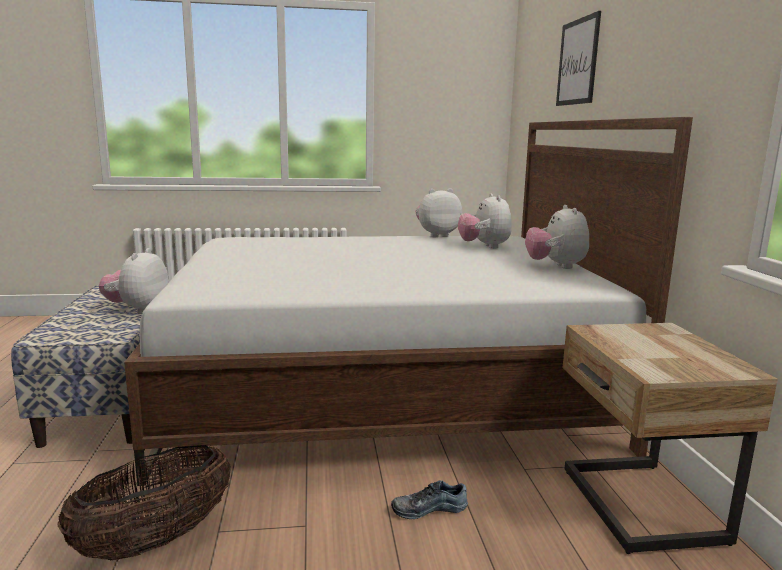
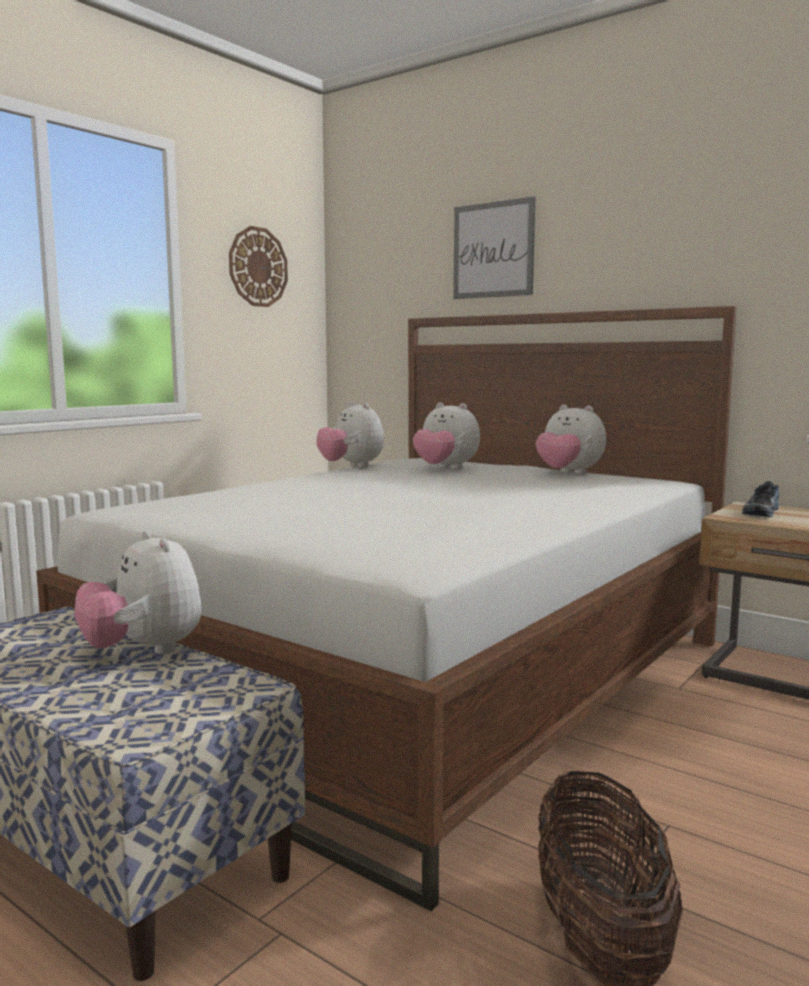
camera: 45 degrees left, 5 degrees down
(428, 508) = (701, 752): shoe -> shoe (760, 512)
(436, 235) = (351, 467): plush toy -> plush toy turned 60 degrees counterclockwise
(443, 84) = (258, 267): none -> wall clock

